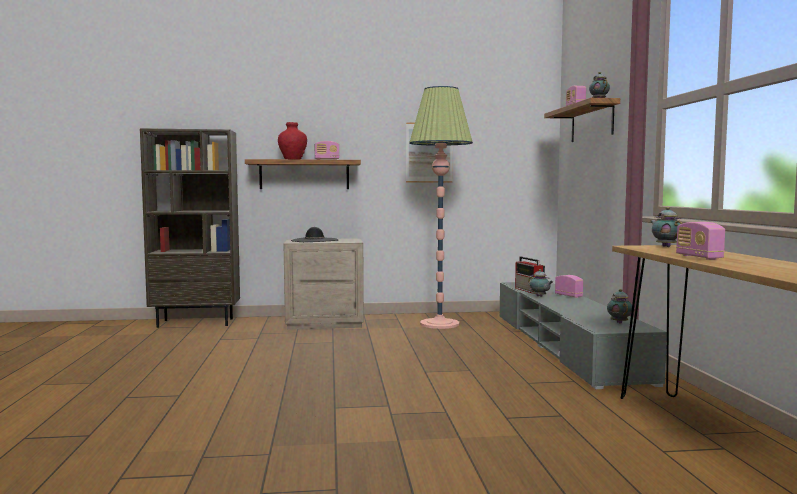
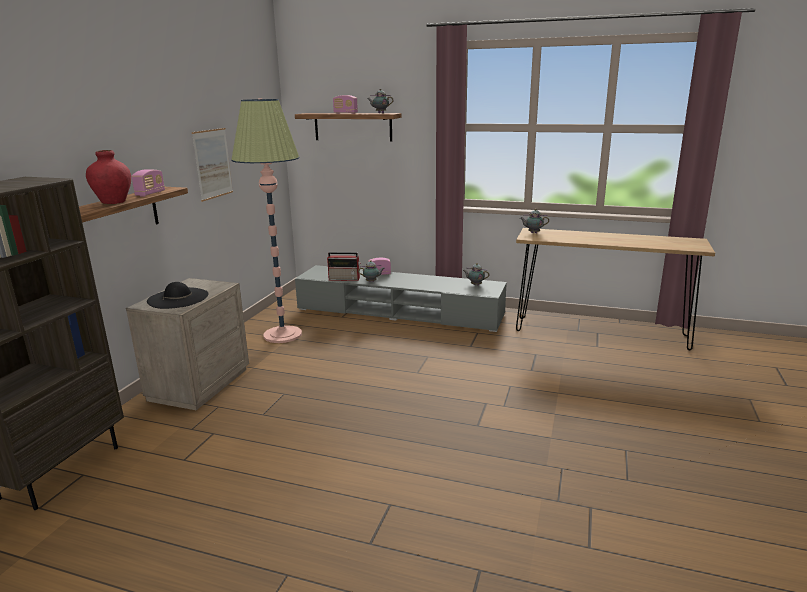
camera: 65 degrees left, 15 degrees up
(699, 257) = (594, 240): radio -> none

